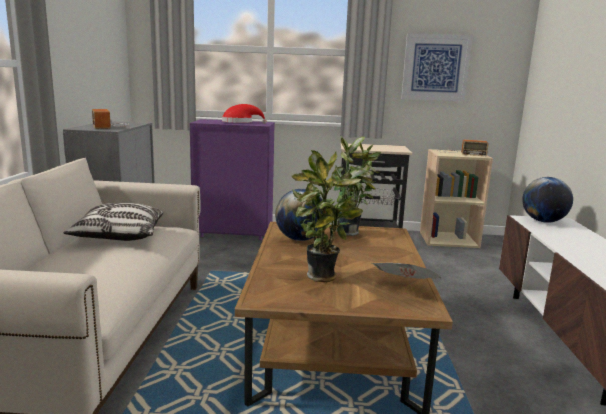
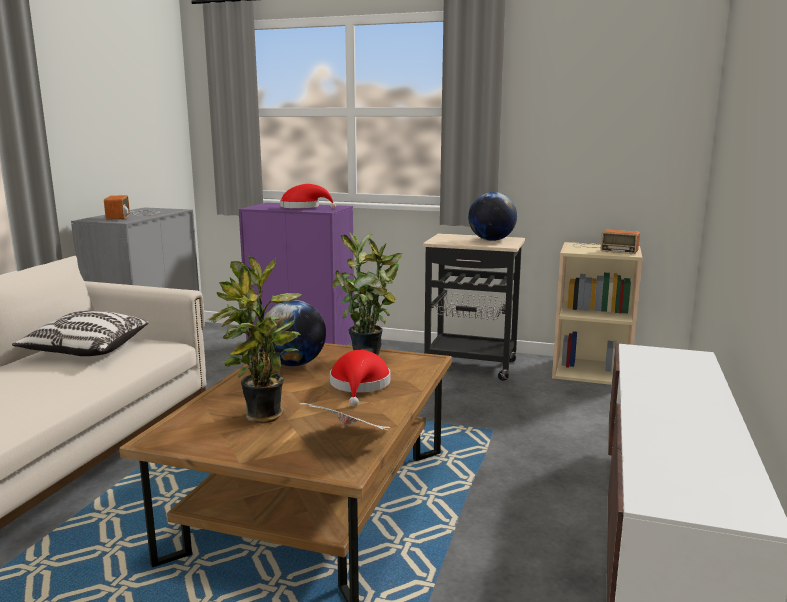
camera: 15 degrees right, 0 degrees up
(366, 251) = (360, 385): none -> red hat
(435, 67) = (571, 127): picture -> none
(543, 221) = (660, 355): globe -> globe (491, 240)

